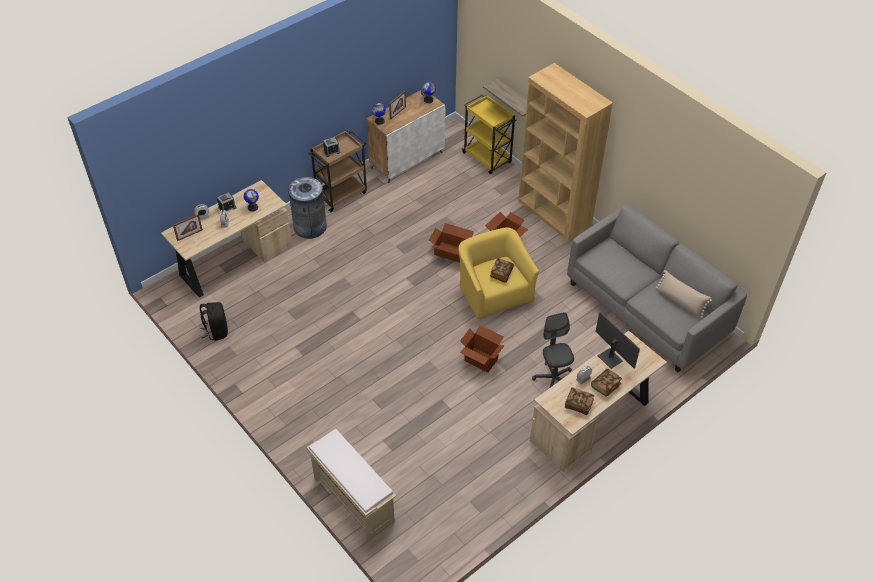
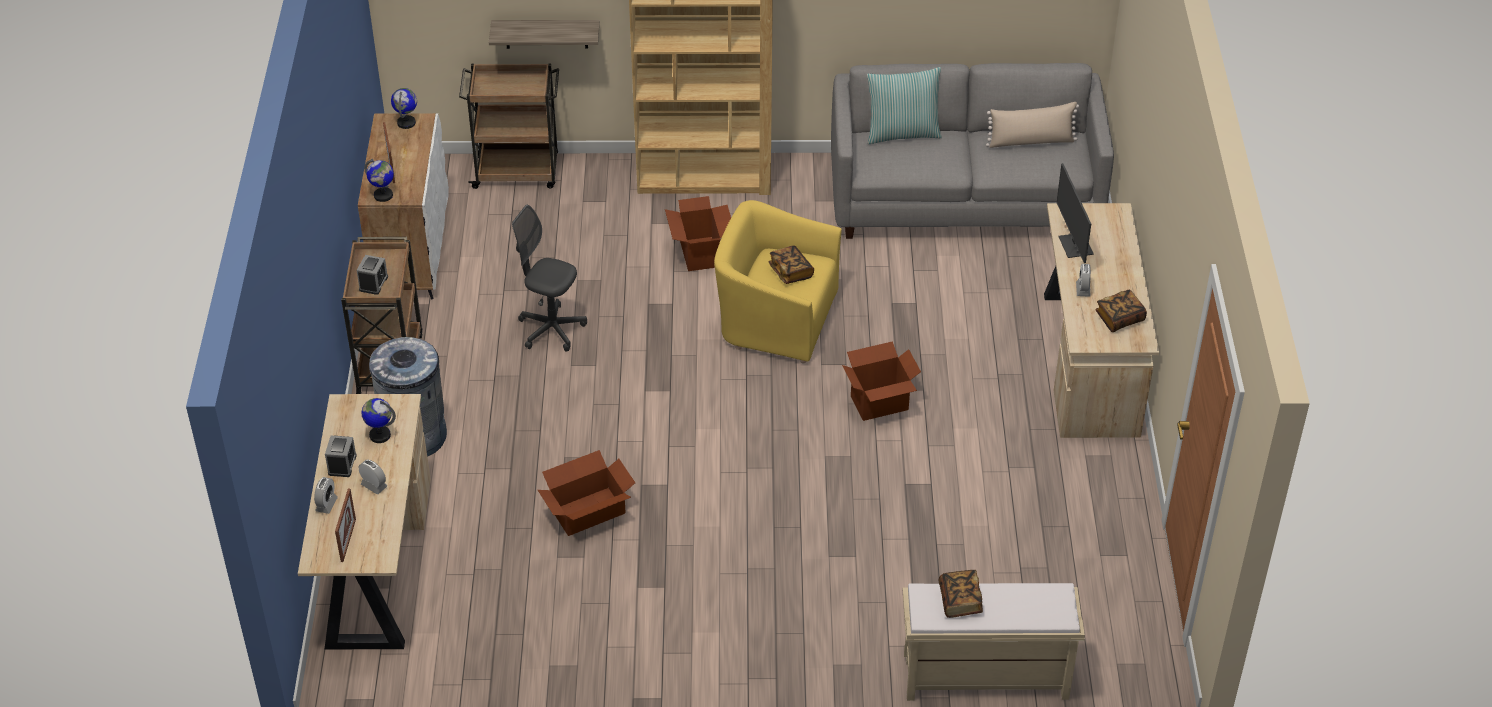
camera: 50 degrees left, 5 degrees down
(216, 331) = (500, 664): black backpack -> none
(452, 252) = (653, 315): cardboard box -> cardboard box (587, 511)
(487, 158) = (517, 172): yellow cart -> brown cart
(553, 379) = (985, 354): grey office chair -> grey office chair (551, 329)
(605, 386) = (1114, 277): book -> book (960, 601)
(610, 358) = (1074, 245): monitor -> monitor turned 105 degrees counterclockwise
(628, 253) = (902, 133): none -> pillow

